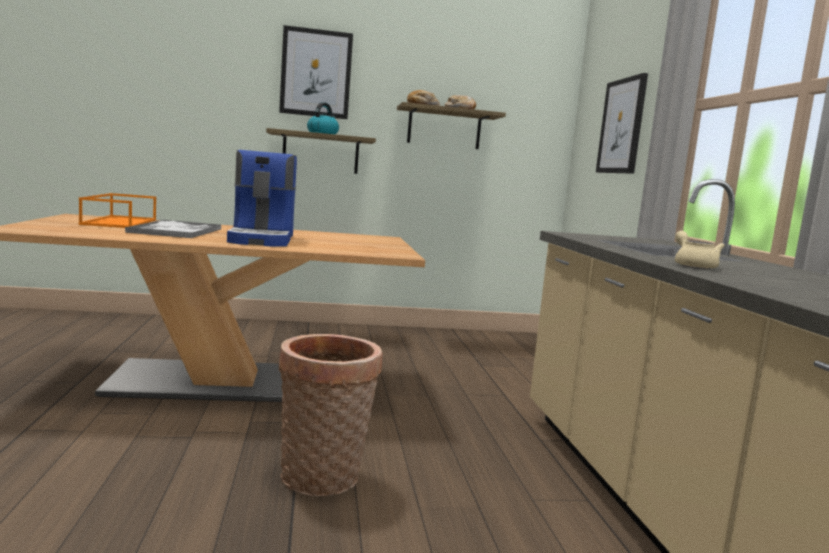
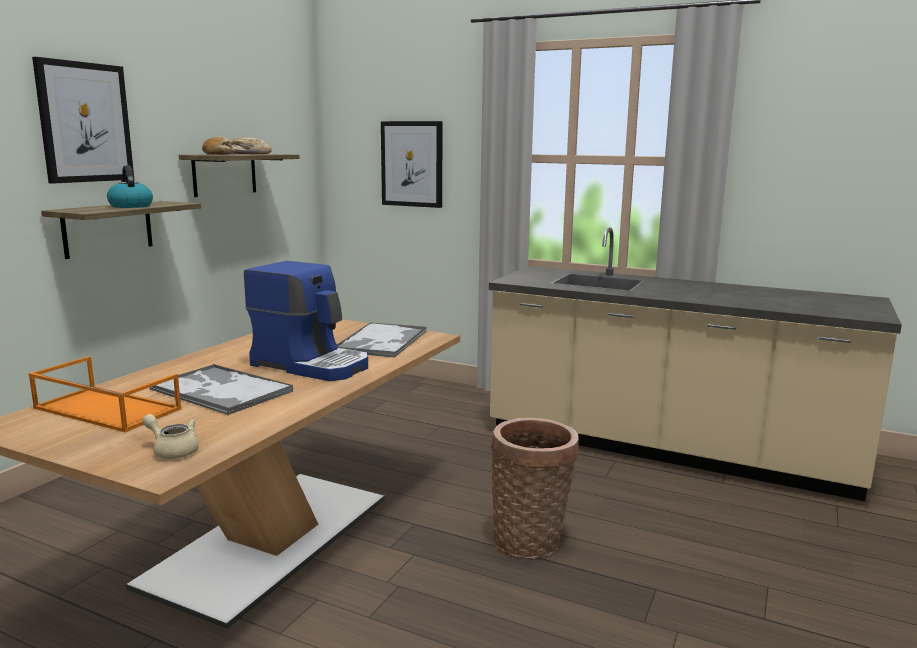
camera: 55 degrees left, 5 degrees up
(357, 247) = (381, 341): none -> tray
(693, 266) = (680, 296): beige teapot -> beige teapot (172, 450)

